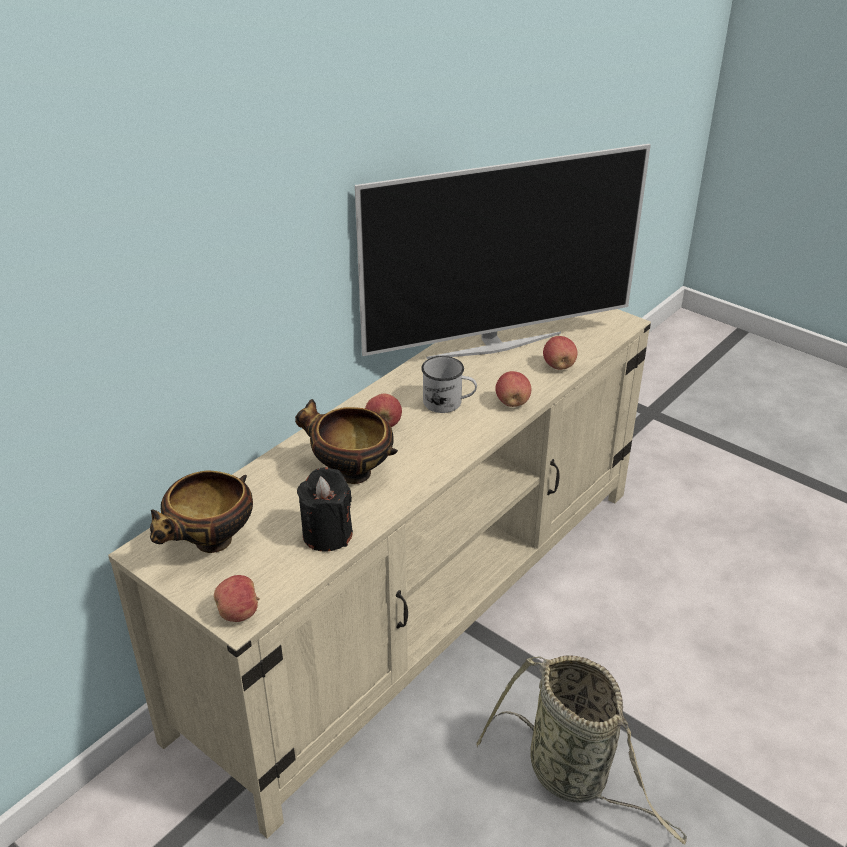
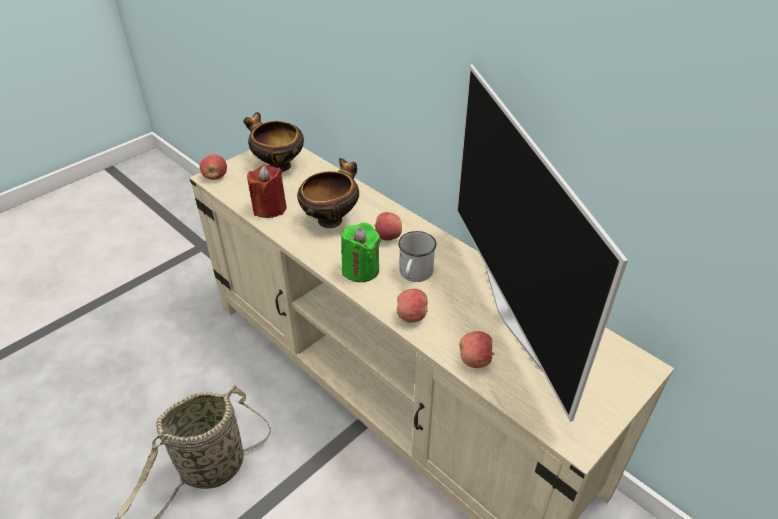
camera: 95 degrees right, 5 degrees up
(327, 534) = (269, 208): black candle -> red candle
(447, 441) = (360, 270): none -> green candle

